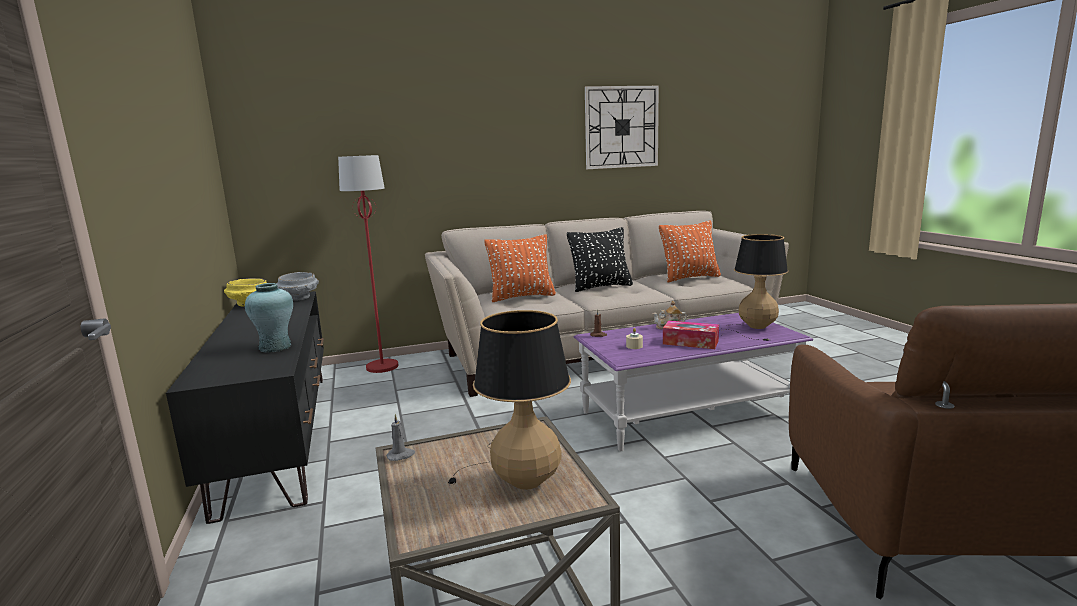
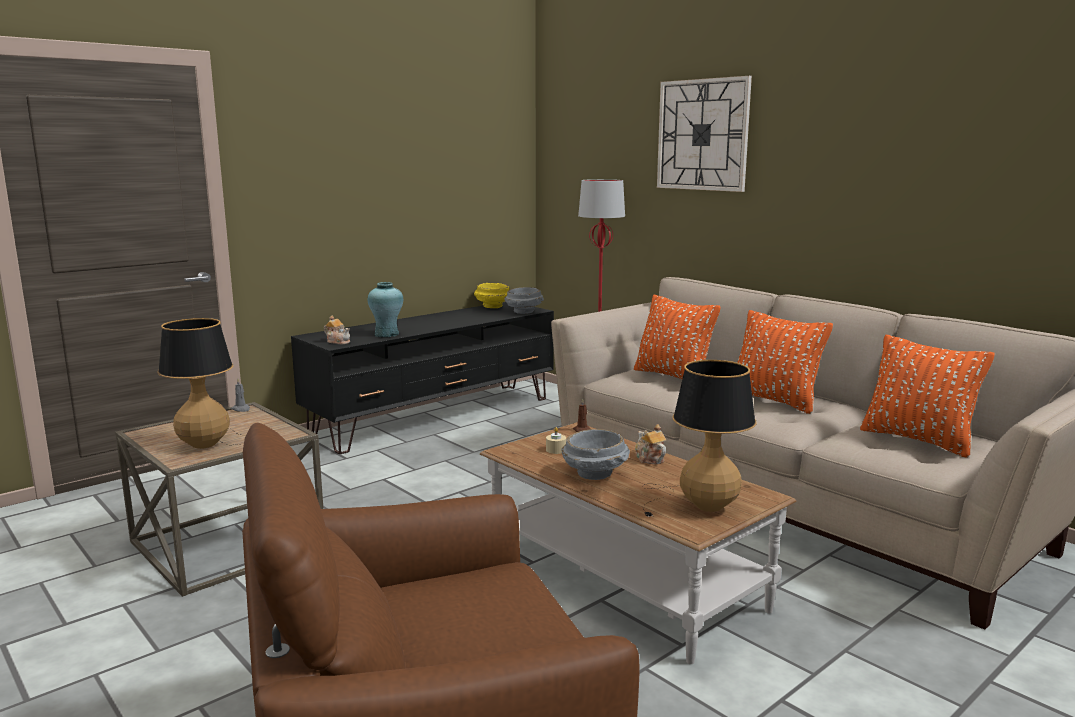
camera: 65 degrees right, 0 degrees up
(260, 369) = (338, 341): none -> teapot
(600, 287) = (774, 401): black pillow -> orange pillow
(621, 127) = (955, 162): wall clock -> wall clock (702, 135)
(687, 414) = (624, 580): purple coffee table -> brown coffee table
(690, 342) = (595, 474): tissue box -> grey bowl

